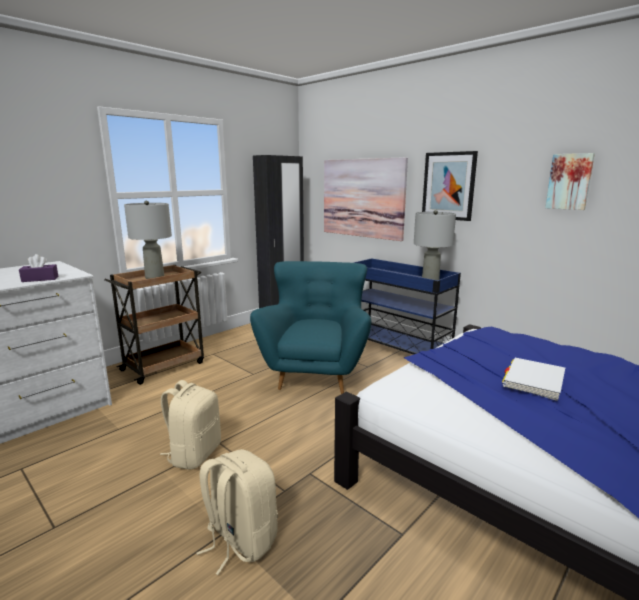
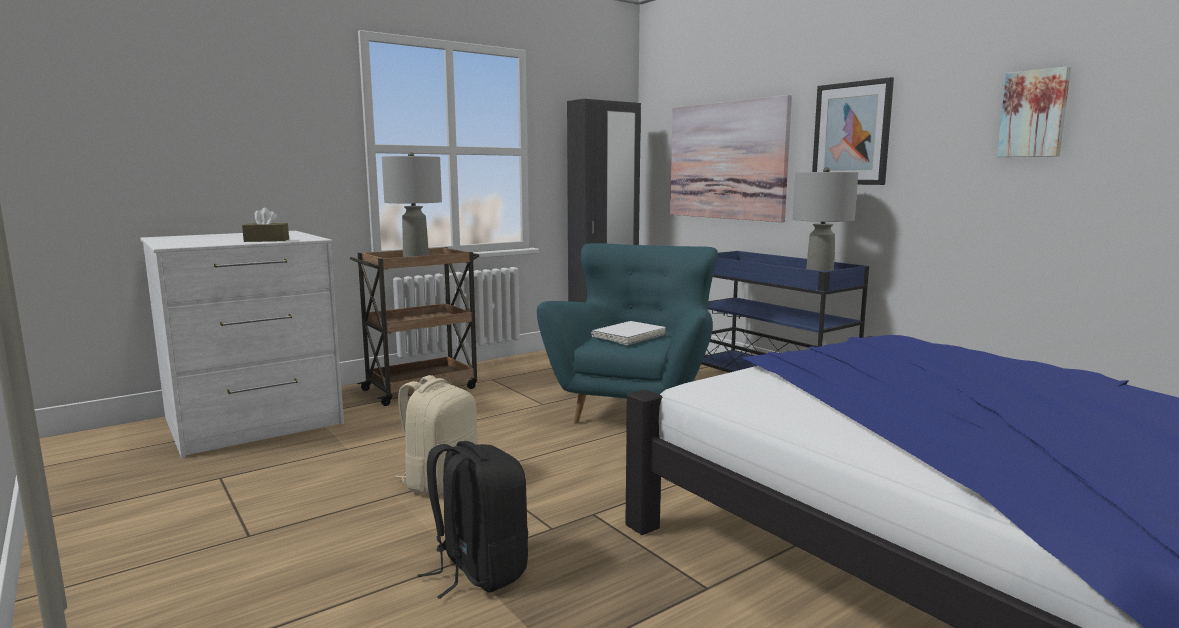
camera: 10 degrees right, 5 degrees down
(40, 279) = (266, 240): purple tissue box -> brown tissue box
(240, 540) = (477, 571): beige backpack -> black backpack
(533, 381) = (928, 385): white book -> white book (628, 336)

